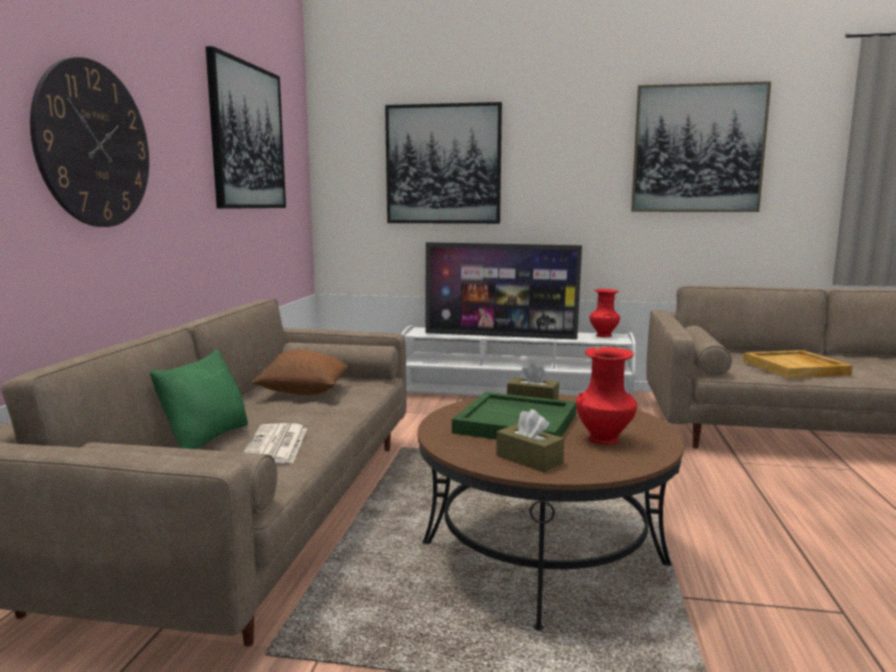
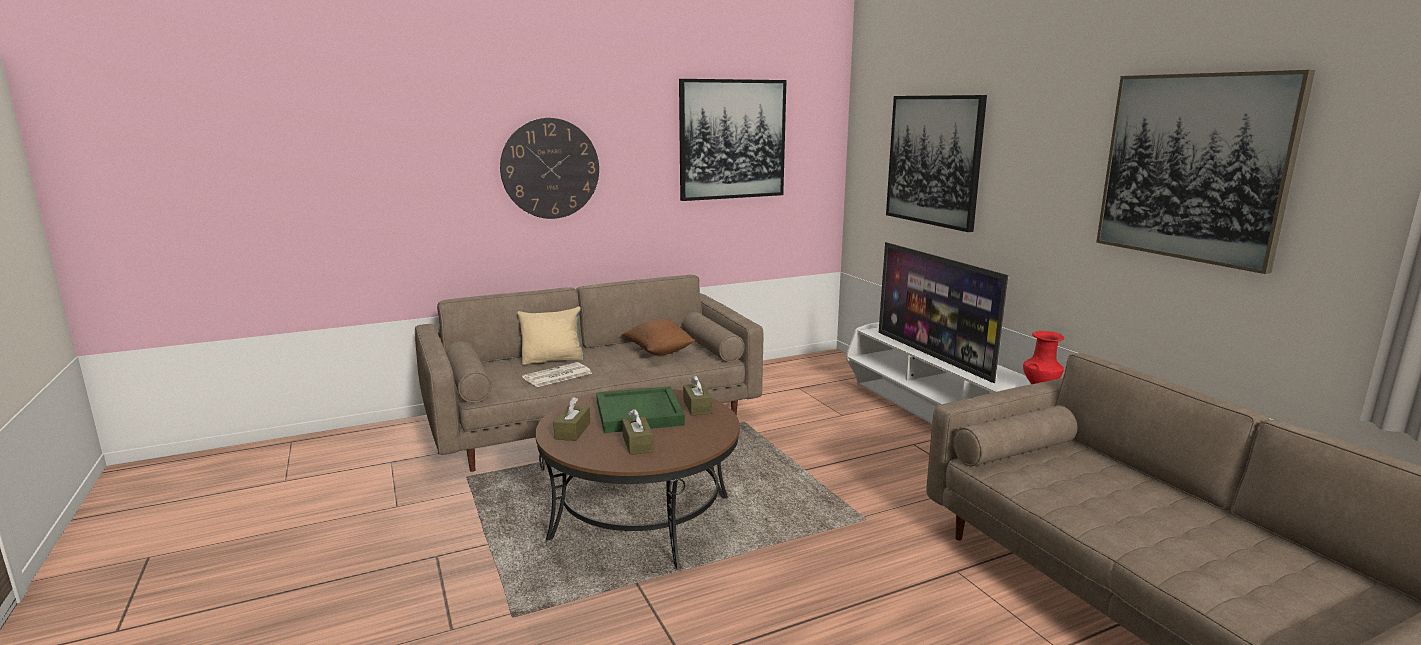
camera: 55 degrees right, 5 degrees up
(207, 437) = (553, 360): green pillow -> beige pillow
(605, 440) = (637, 444): red vase -> brown tissue box
(796, 368) = (1098, 501): beige tray -> none

